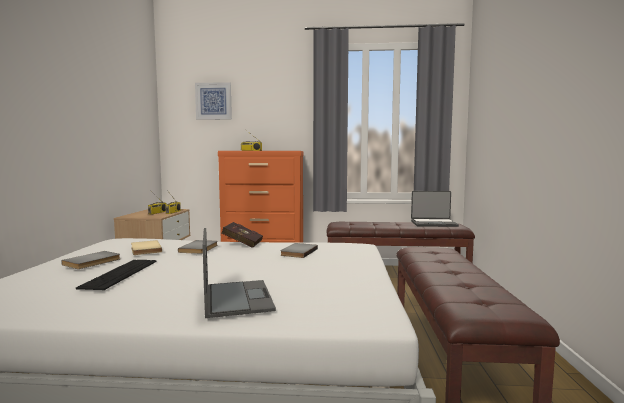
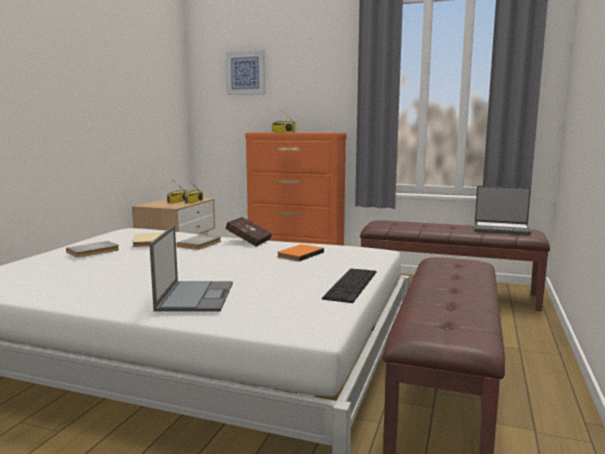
camera: 15 degrees right, 5 degrees up
(120, 274) = (110, 264): keyboard -> keyboard (351, 284)
(298, 252) = (299, 254): grey book -> orange book

